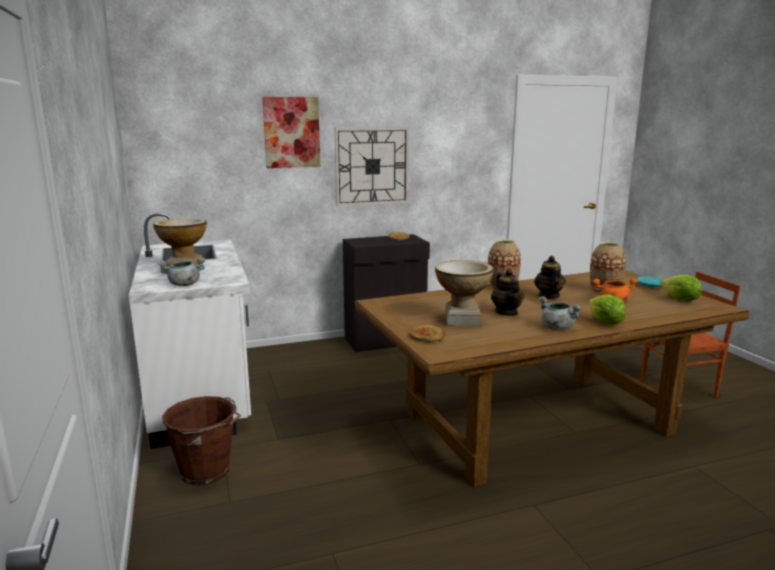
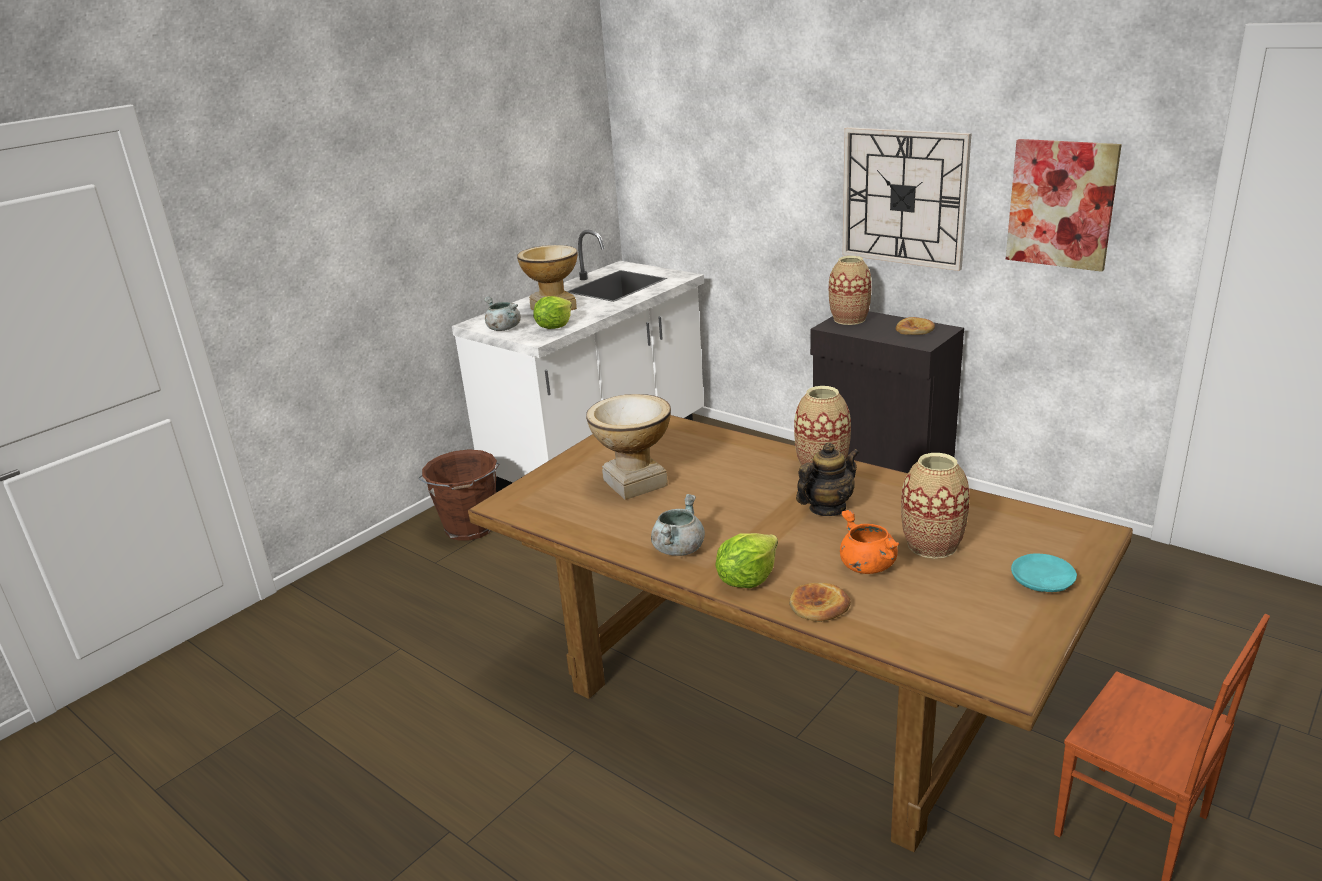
camera: 60 degrees right, 10 degrees up
(291, 132) = (787, 131): picture -> picture (1061, 204)
(359, 241) = (849, 319): none -> vase
(428, 337) = (552, 482): bread -> bread (818, 606)
(506, 312) = (703, 500): teapot -> none
(680, 300) = (987, 626): lettuce -> lettuce (554, 327)

